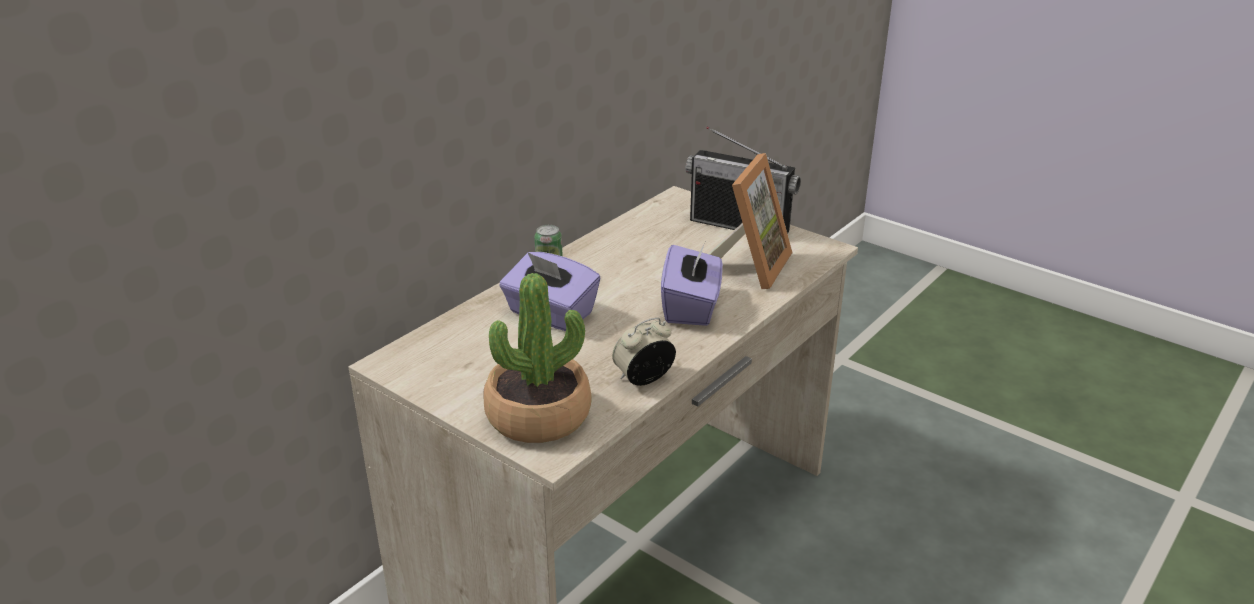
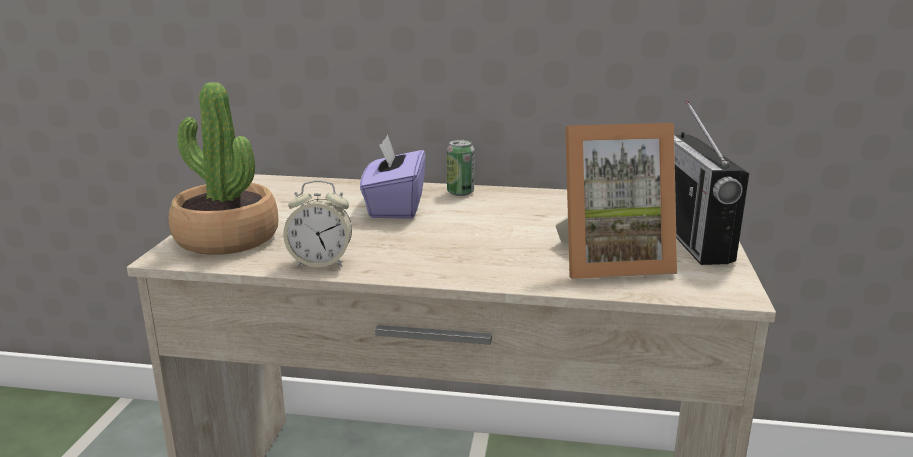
camera: 60 degrees right, 10 degrees down
(644, 379) = (321, 263): alarm clock -> alarm clock turned 150 degrees clockwise
(691, 307) = (481, 253): purple tissue box -> none

